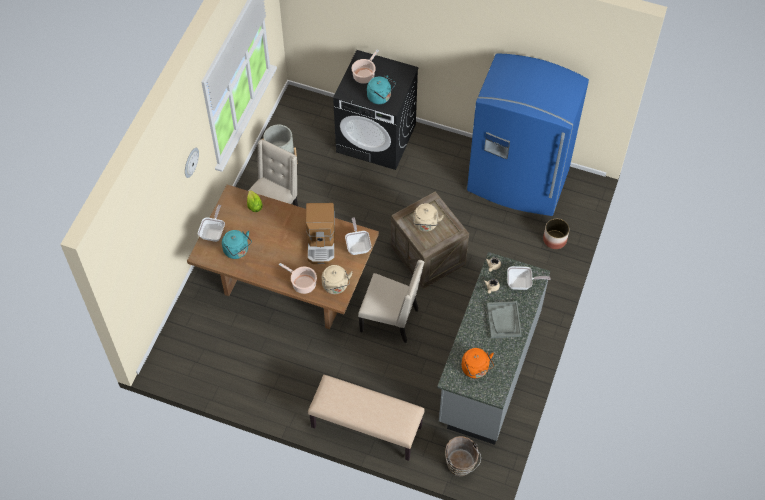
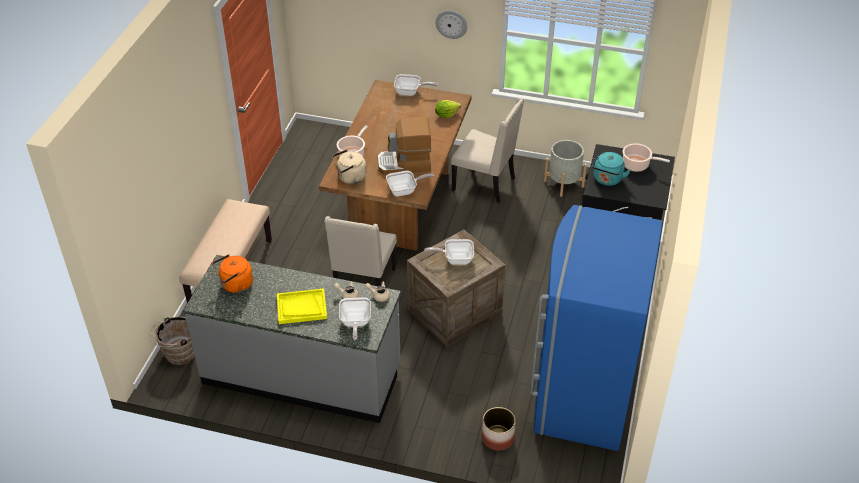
camera: 85 degrees right, 15 degrees down
(237, 251) = (389, 109): turquoise kettle -> none
(425, 224) = (455, 259): beige kettle -> frying pan
(504, 320) = (301, 307): grey tray -> yellow tray

